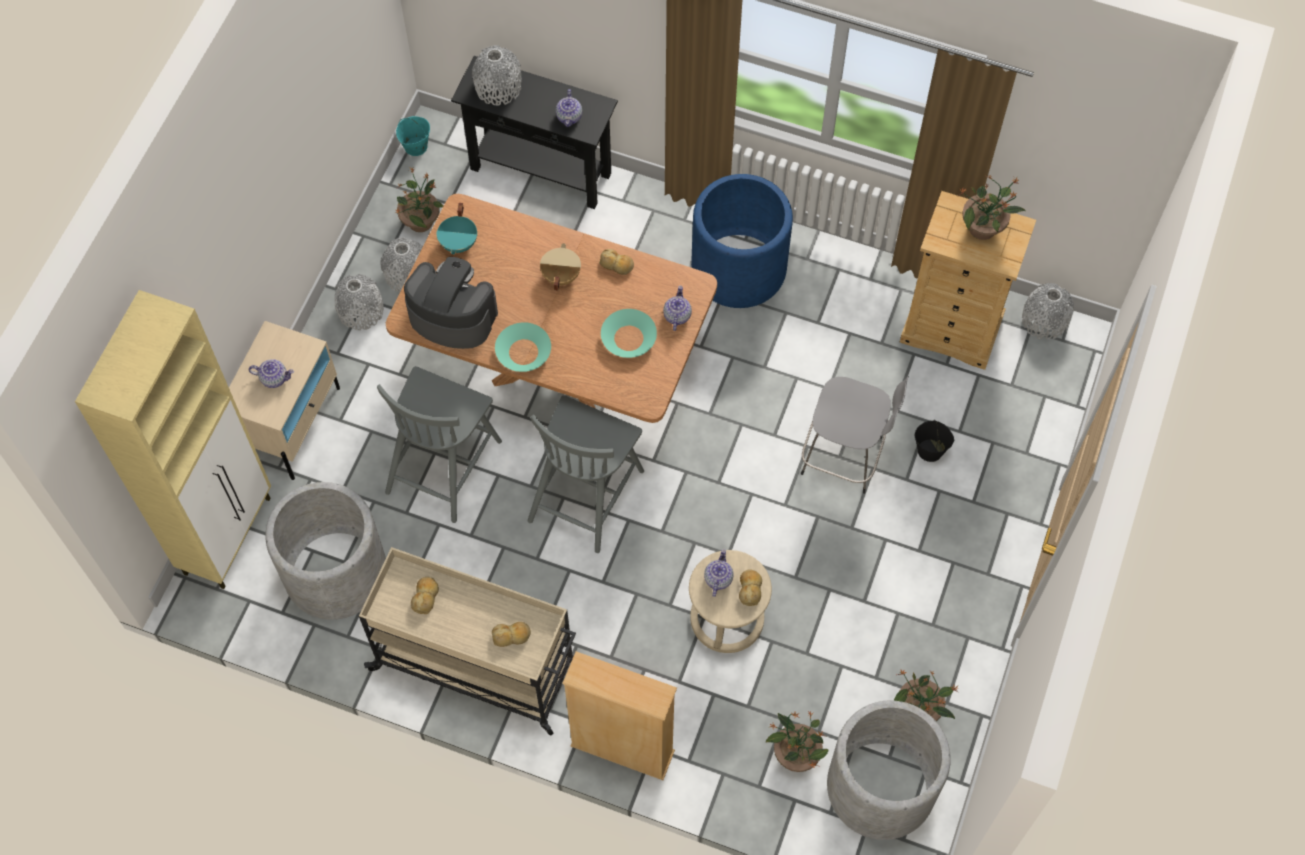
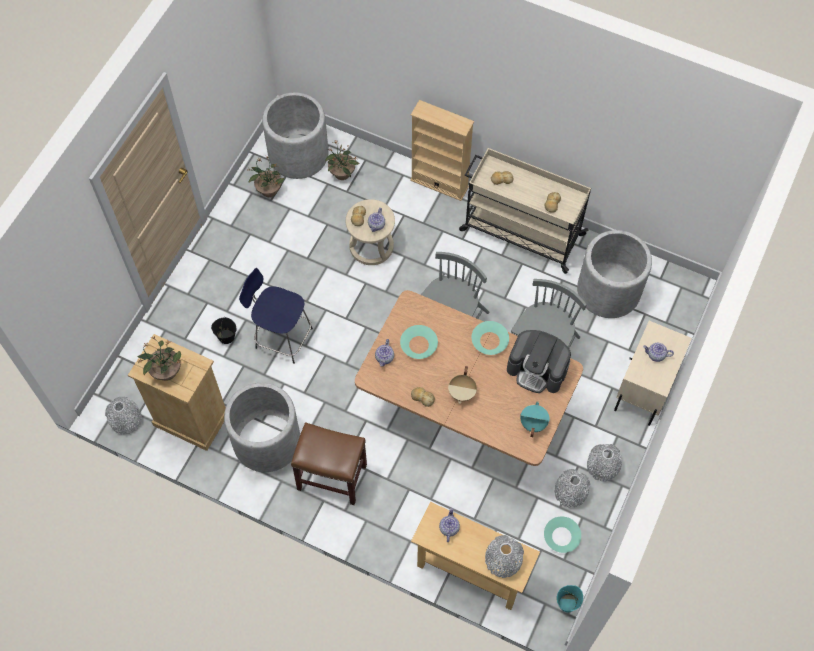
camera: 175 degrees left, 0 degrees up
(228, 534) = (678, 319): beige cabinet -> none
(421, 221) = (561, 536): potted plant -> turquoise bowl
(541, 171) = (470, 572): black console table -> beige console table
(739, 268) = (331, 477): blue planter -> brown stool
(837, 307) = (267, 441): none -> grey planter
(845, 456) = (282, 337): grey stool -> blue stool

